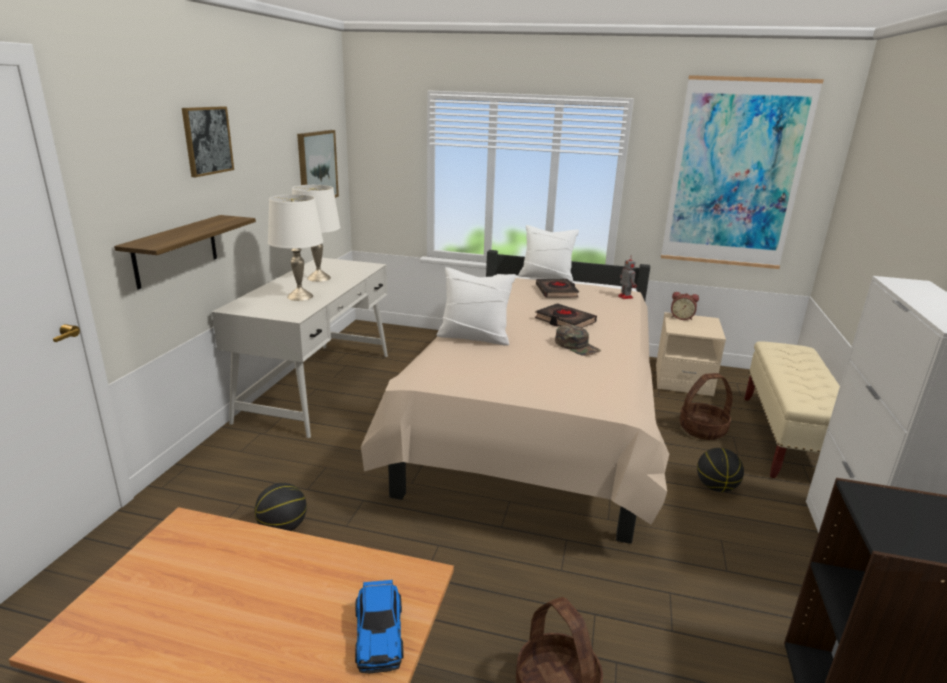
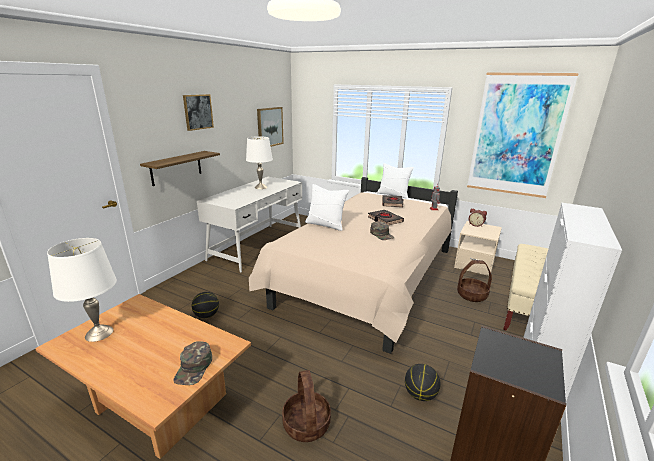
camera: 15 degrees right, 0 degrees up
(300, 296) = (244, 196): white table lamp -> white table lamp (99, 333)
(379, 633) = (194, 367): toy car -> green cap
(716, 487) = (462, 330): basketball -> basketball (420, 394)

